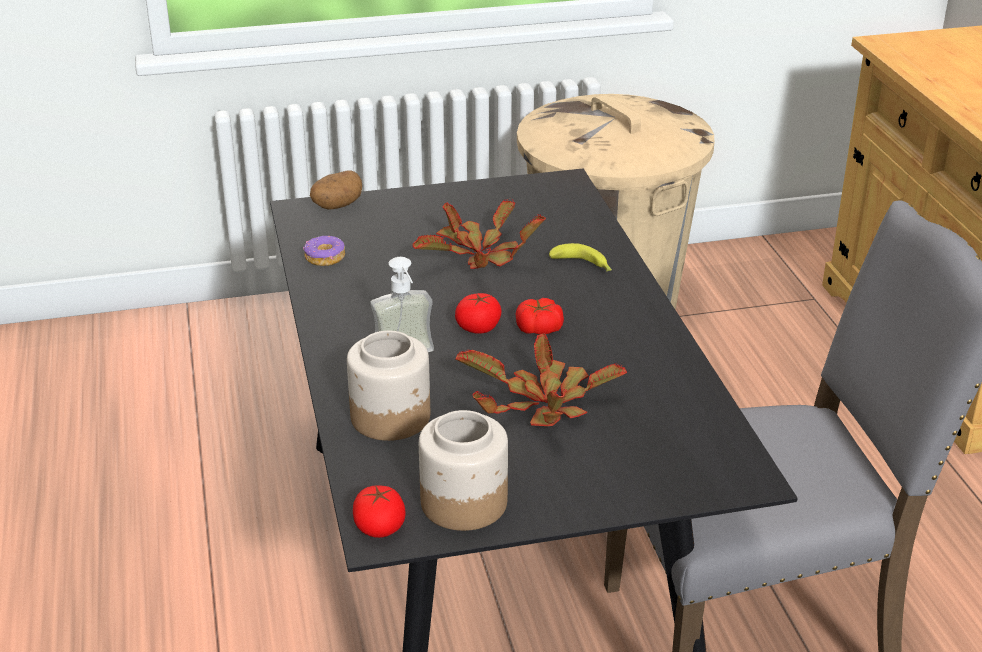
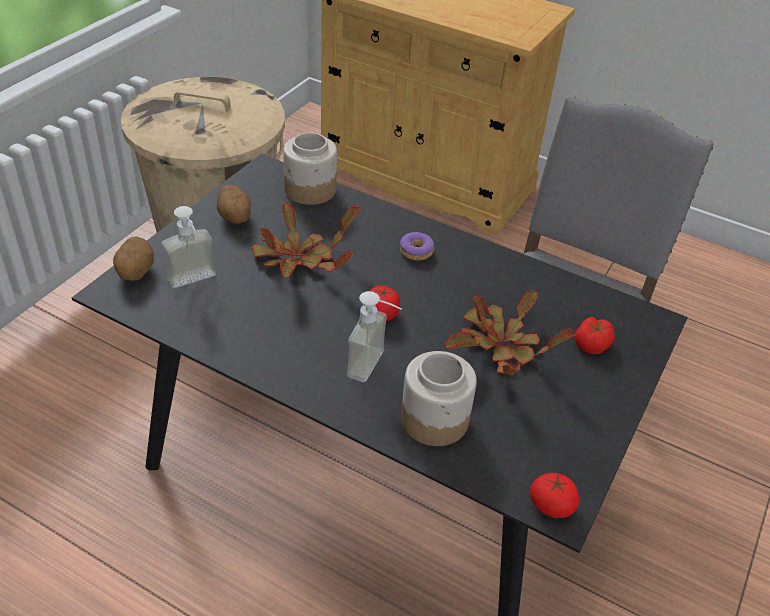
camera: 50 degrees left, 10 degrees up
(325, 258) = (195, 322): donut -> donut (416, 251)
(368, 233) = (195, 283): none -> soap dispenser
(463, 503) = (565, 449): jar -> jar (310, 190)
(475, 204) = (235, 218): none -> potato
(539, 328) = (416, 291): tomato -> tomato (592, 344)
(583, 266) = (372, 229): banana -> none

